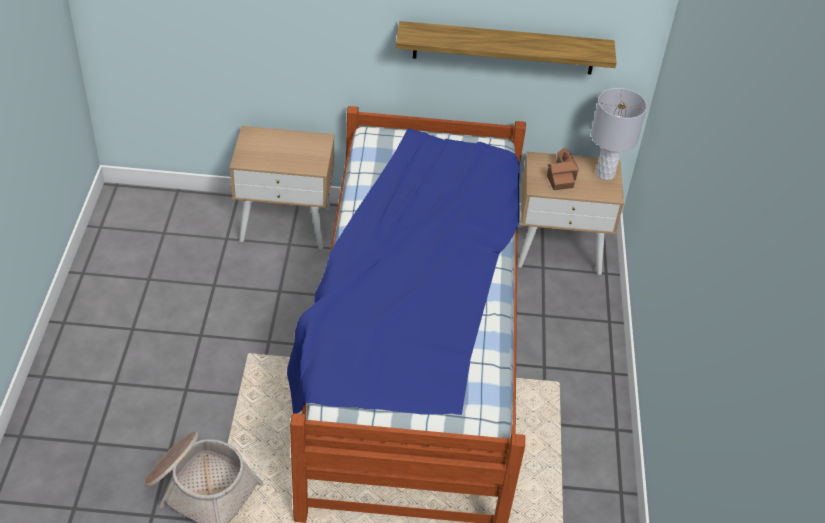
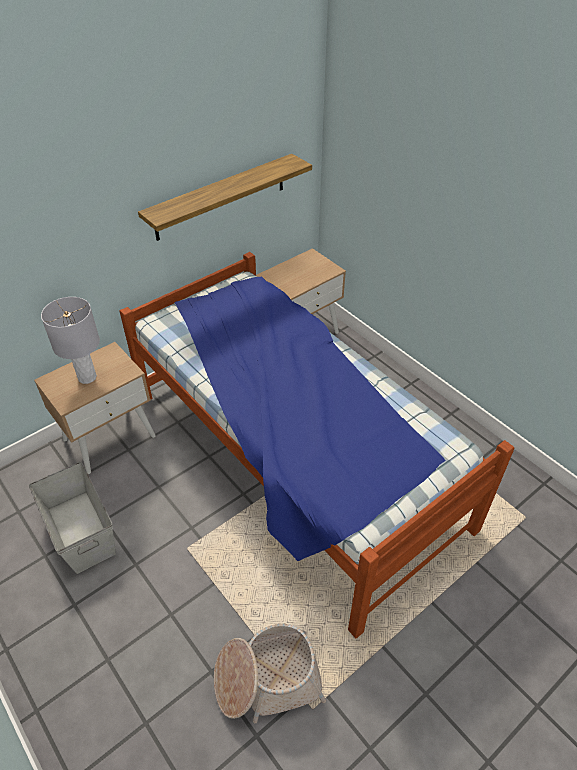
camera: 40 degrees left, 0 degrees up
(191, 280) = (82, 530): none -> grey storage box
(561, 176) = (293, 277): toy house -> none
(605, 174) = (314, 261): grey table lamp -> grey table lamp (87, 377)

